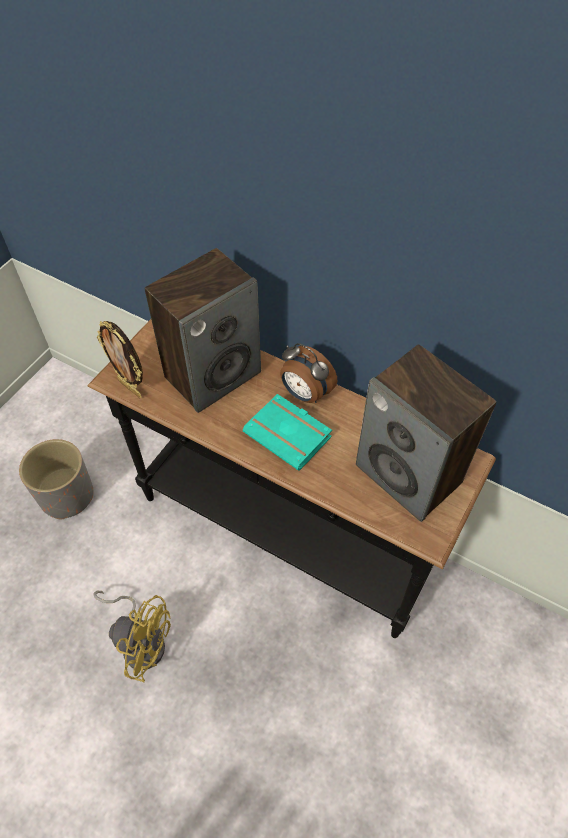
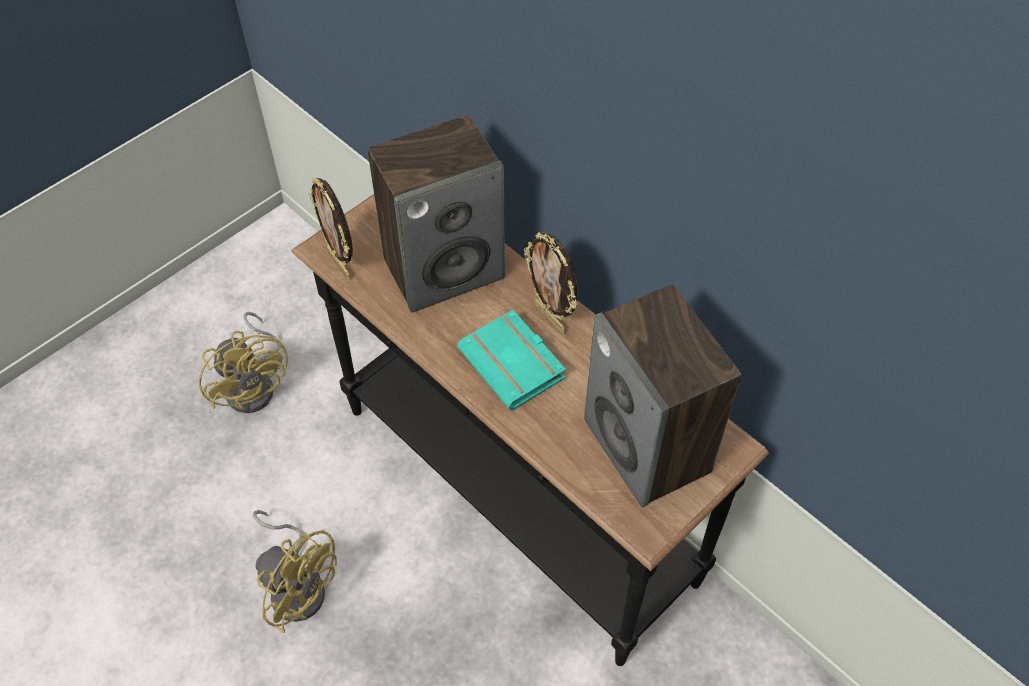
camera: 15 degrees right, 0 degrees up
(67, 495) = (255, 384): grey planter -> yellow fan
(305, 394) = (550, 318): alarm clock -> picture frame

